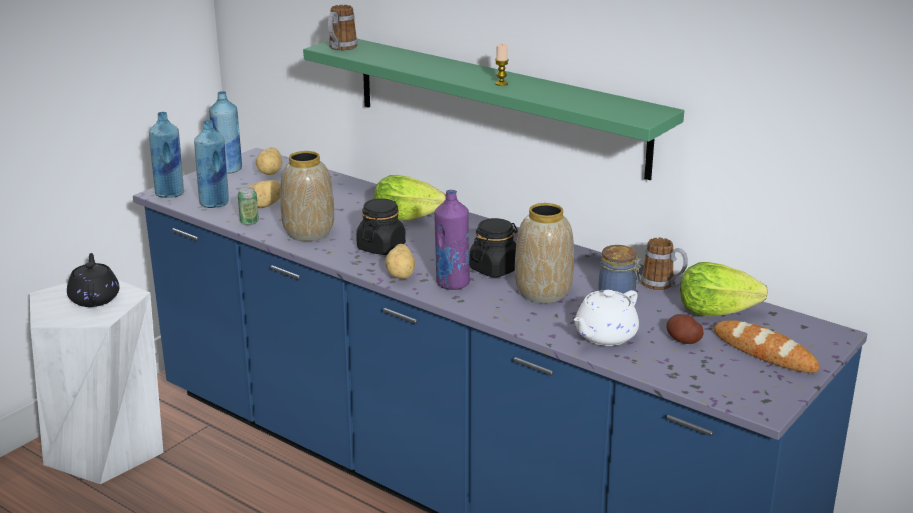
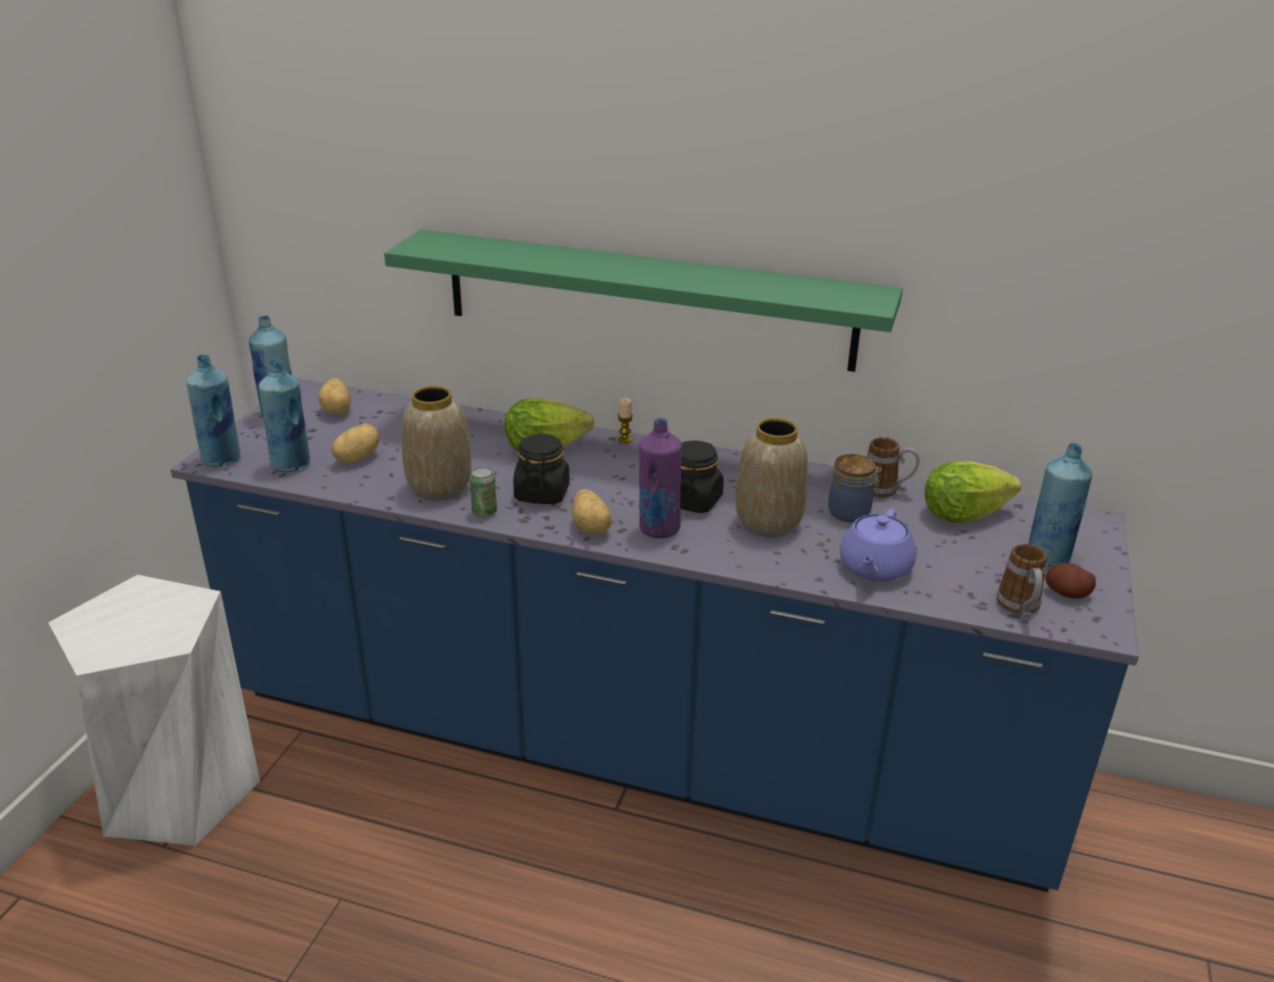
camera: 20 degrees left, 5 degrees up
(94, 298) = (148, 614): black teapot -> none
(249, 222) = (353, 484): can -> can (484, 512)
(340, 48) = (432, 247): mug -> mug (1020, 608)
(501, 83) = (671, 276): candle -> candle (625, 440)
(604, 336) = (874, 568): white teapot -> purple teapot
(683, 340) = (958, 557): potato -> potato (1067, 593)
(764, 352) = (1048, 556): bread -> blue bottle

